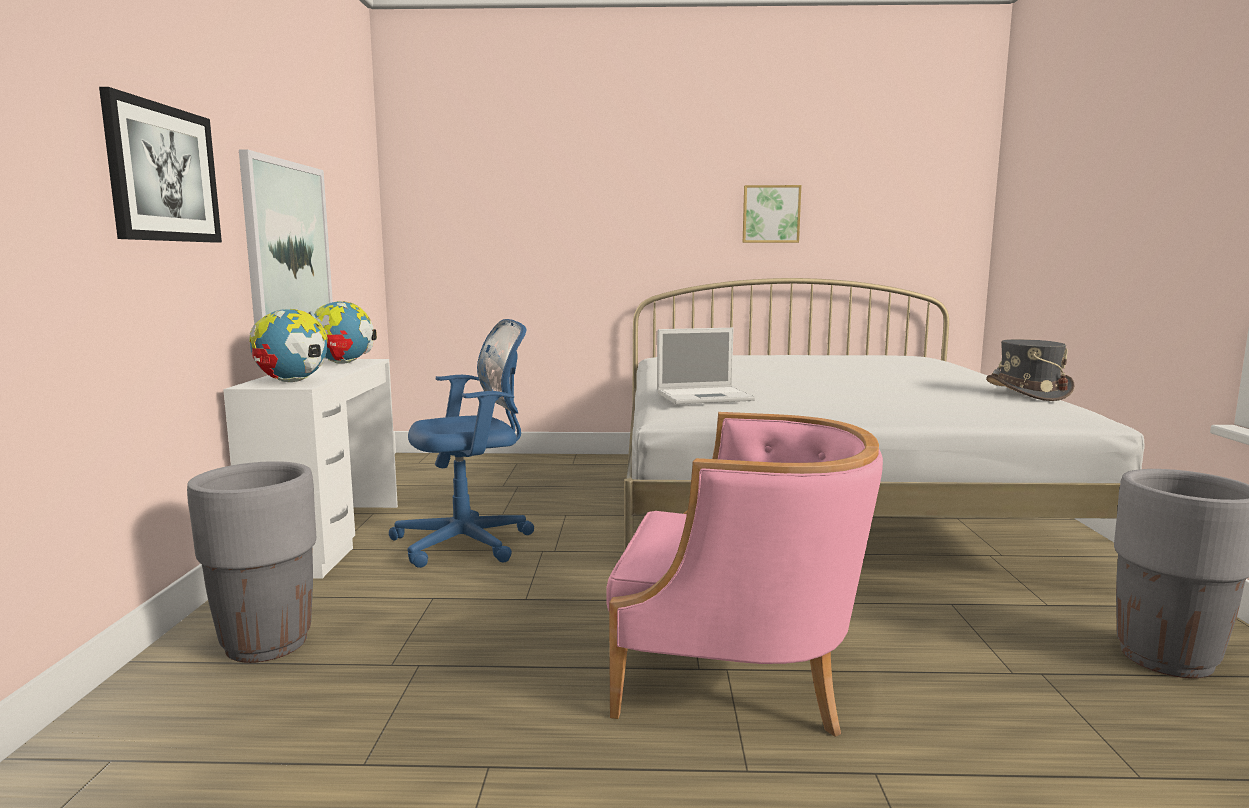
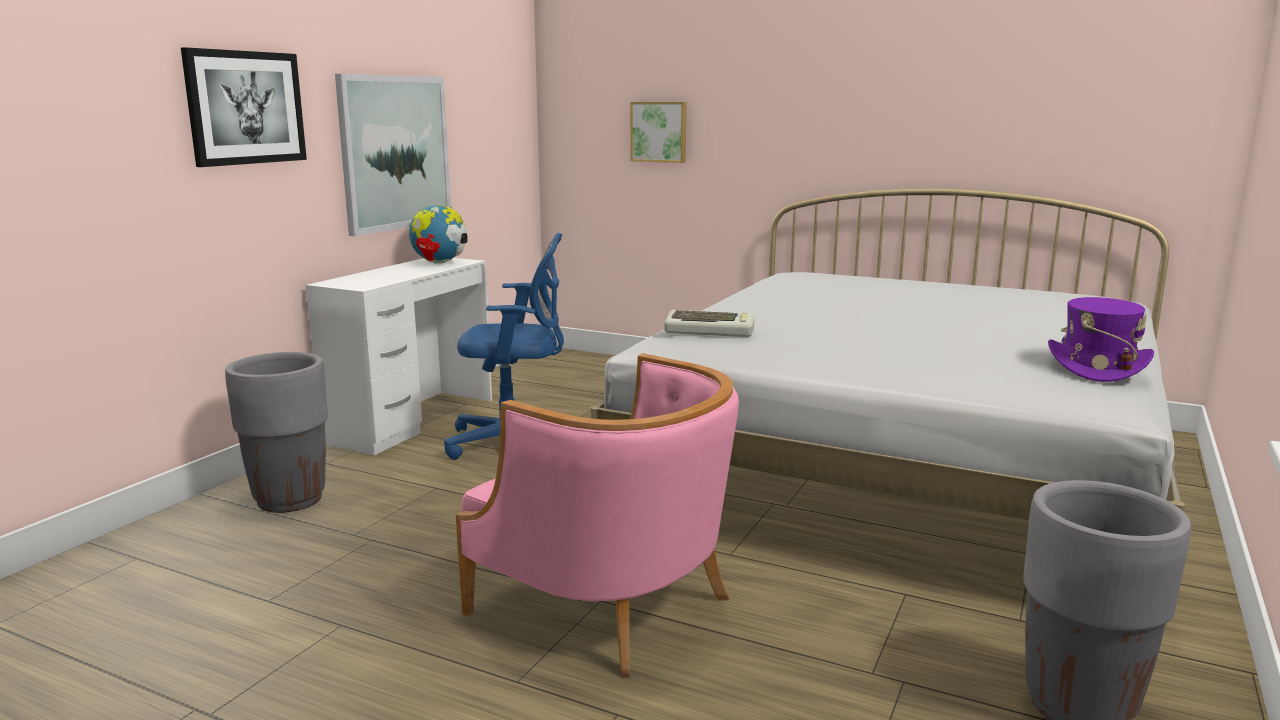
camera: 25 degrees right, 5 degrees up
(292, 381) = (364, 281): globe -> none
(706, 396) = (710, 331): laptop -> keyboard
(771, 214) = (939, 110): picture -> picture (659, 132)
(1027, 393) = (1096, 367): grey hat -> purple hat

